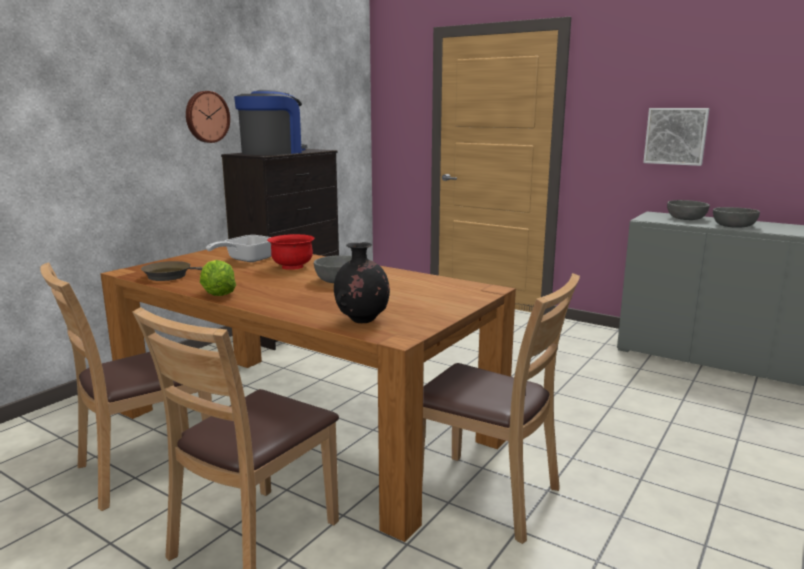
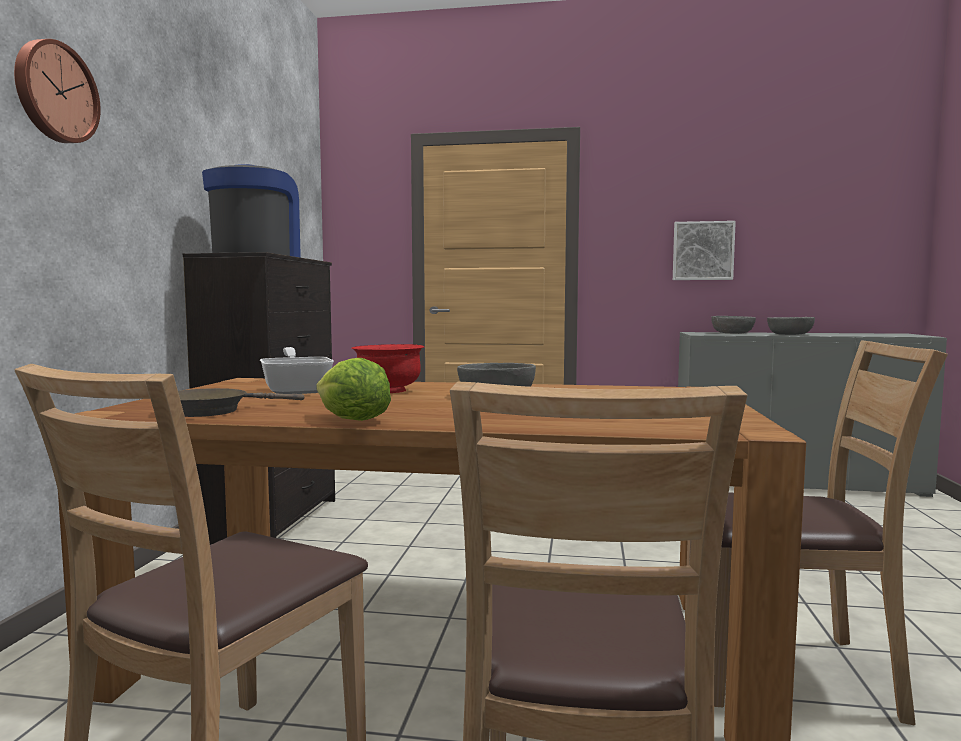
camera: 25 degrees left, 10 degrees down
(206, 117) = (158, 196): wall clock -> wall clock (54, 92)
(246, 260) = (297, 390): frying pan -> frying pan turned 150 degrees clockwise
(362, 321) = (652, 423): black vase -> none

